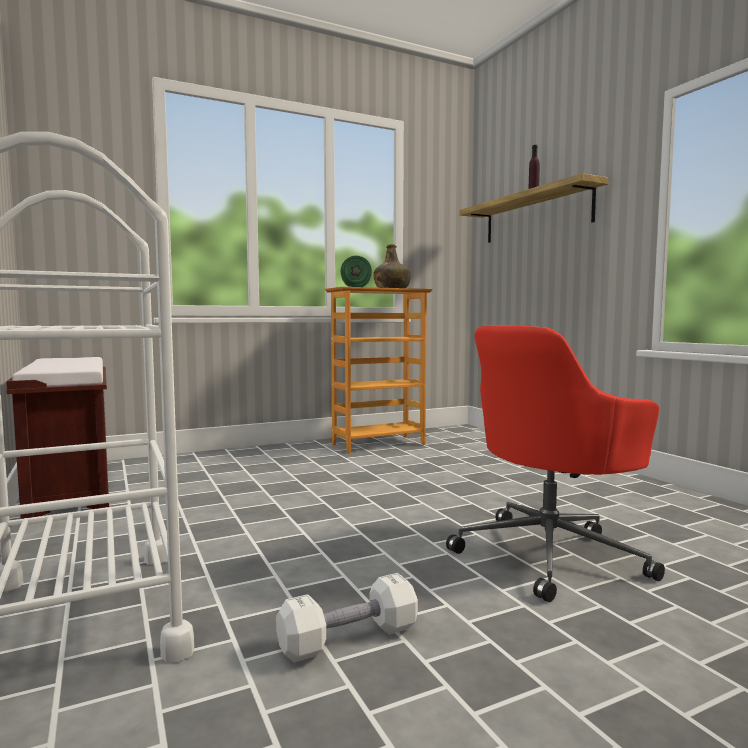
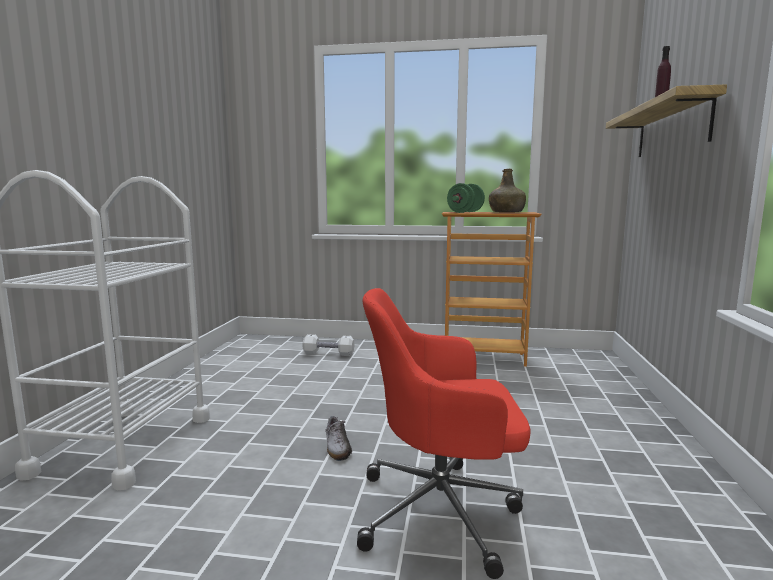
camera: 35 degrees right, 5 degrees up
(70, 488) = (236, 353): brown bench -> none
(349, 639) = (203, 516): white dumbbell -> white dumbbell (328, 353)
(375, 539) = (337, 447): none -> shoe

